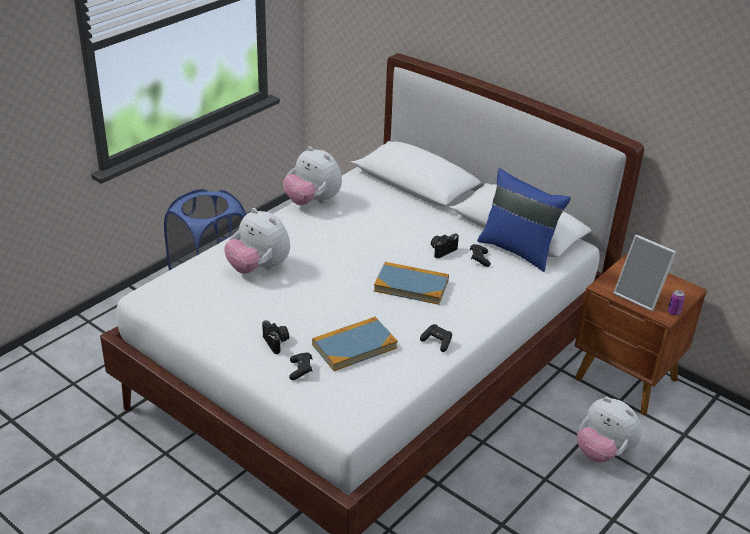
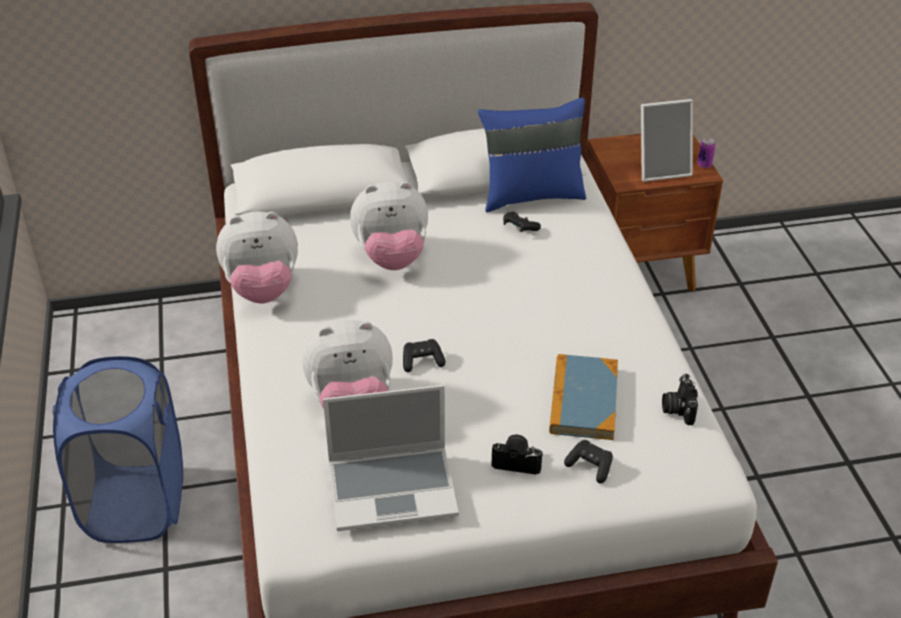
camera: 50 degrees left, 5 degrees up
(210, 308) = (394, 488): none -> laptop
(411, 285) = (516, 300): book -> none
(437, 342) = (633, 334): black game controller -> black game controller (422, 361)
(442, 250) = (474, 244): camera -> camera (678, 408)
(603, 452) = (719, 347): plush toy -> plush toy (392, 258)

